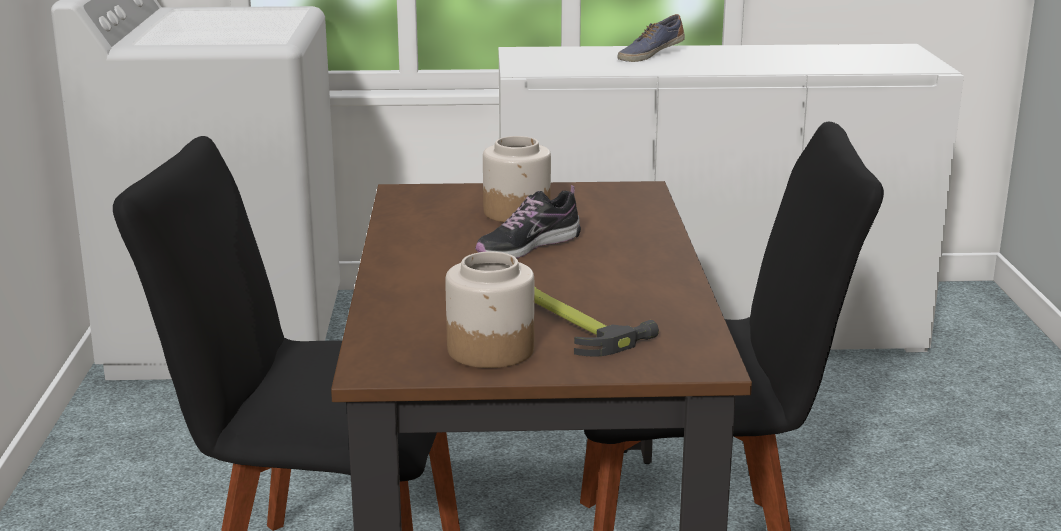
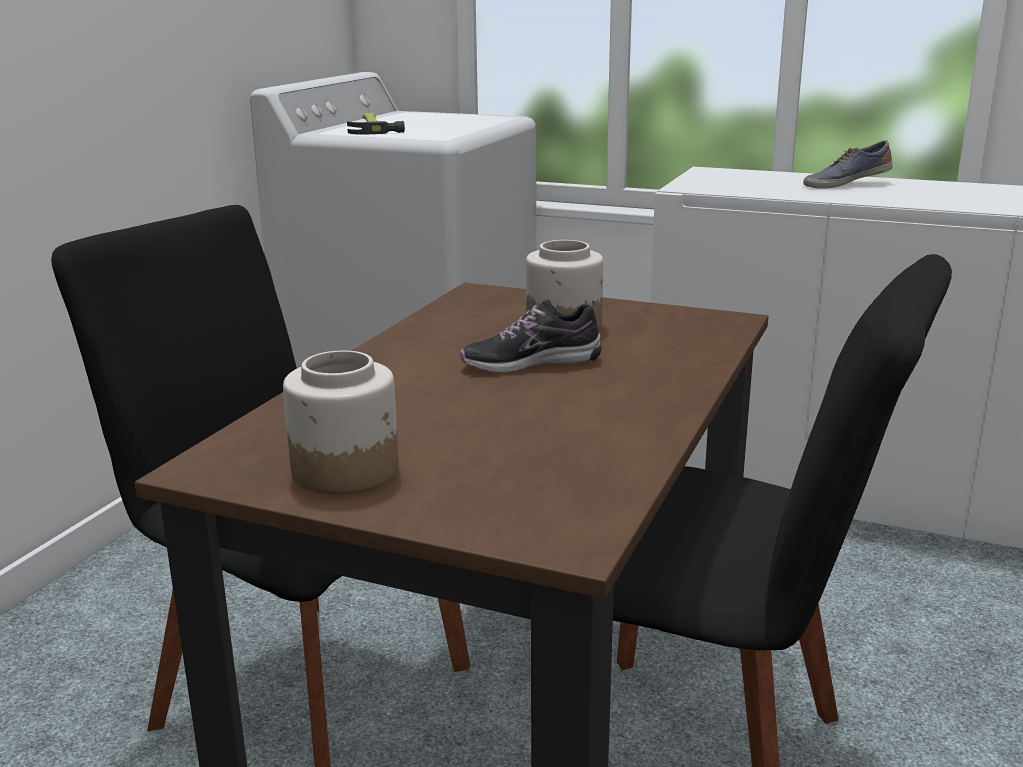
camera: 25 degrees right, 0 degrees up
(572, 323) = (473, 456): hammer -> hammer (372, 127)

